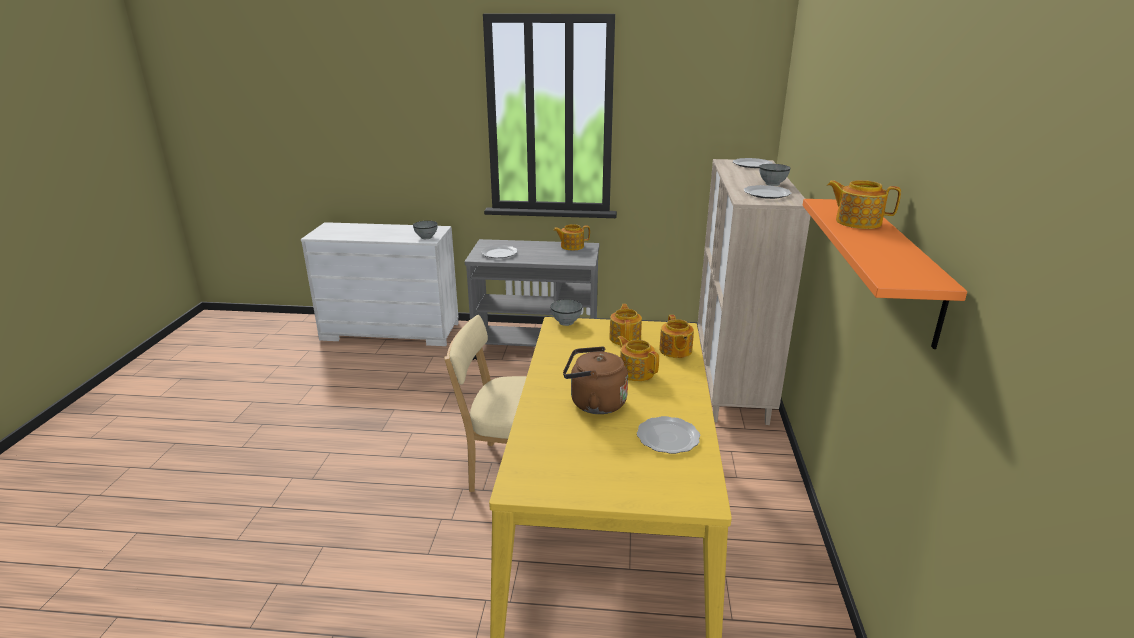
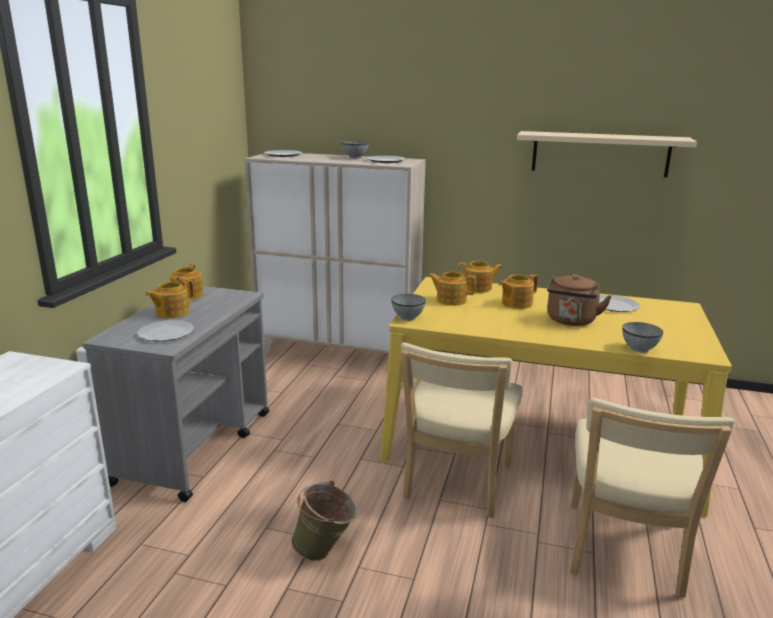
camera: 80 degrees left, 5 degrees down
(426, 237) = (47, 370): grey bowl -> grey bowl (639, 349)
(426, 418) = (326, 552): none -> green bucket
(427, 574) = (623, 553): none -> beige chair
(857, 222) = (575, 134): teapot -> teapot (172, 312)
(899, 268) = (600, 154): orange shelf -> beige shelf

